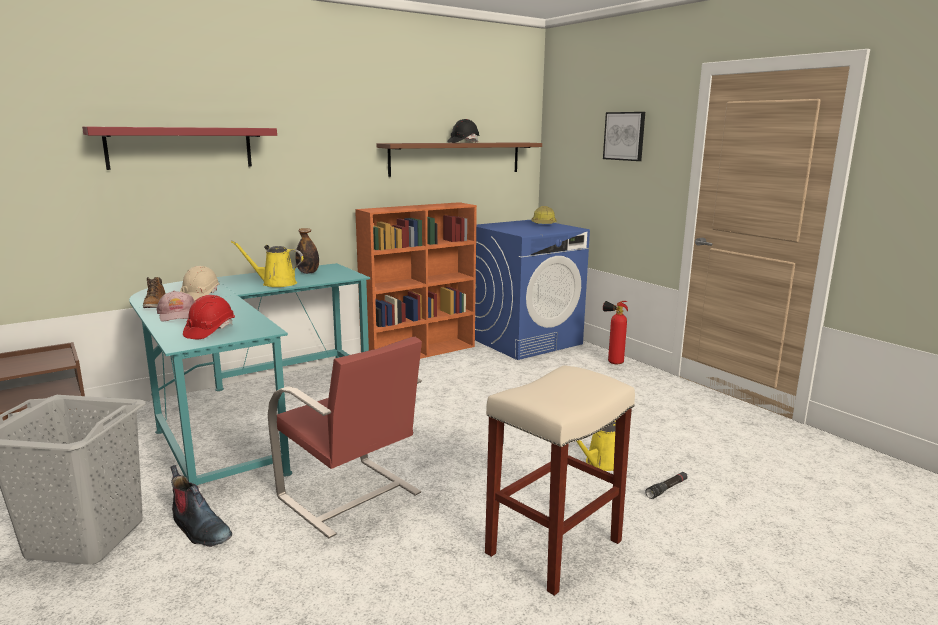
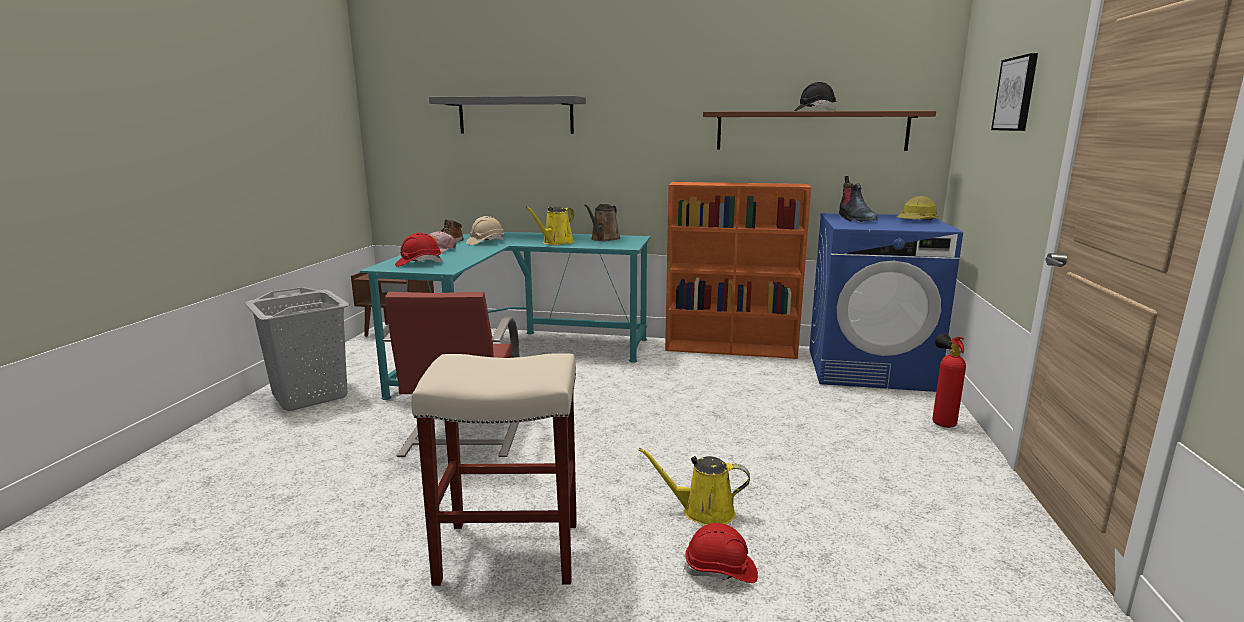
camera: 45 degrees right, 0 degrees up
(180, 147) = (515, 115): red shelf -> grey shelf
(200, 530) = (355, 416): boot -> boot (855, 219)
(276, 283) = (556, 242): yellow watering can -> yellow watering can turned 105 degrees counterclockwise
(308, 272) = (604, 239): bottle -> brown watering can
(667, 489) = (721, 571): black flashlight -> red hard hat

